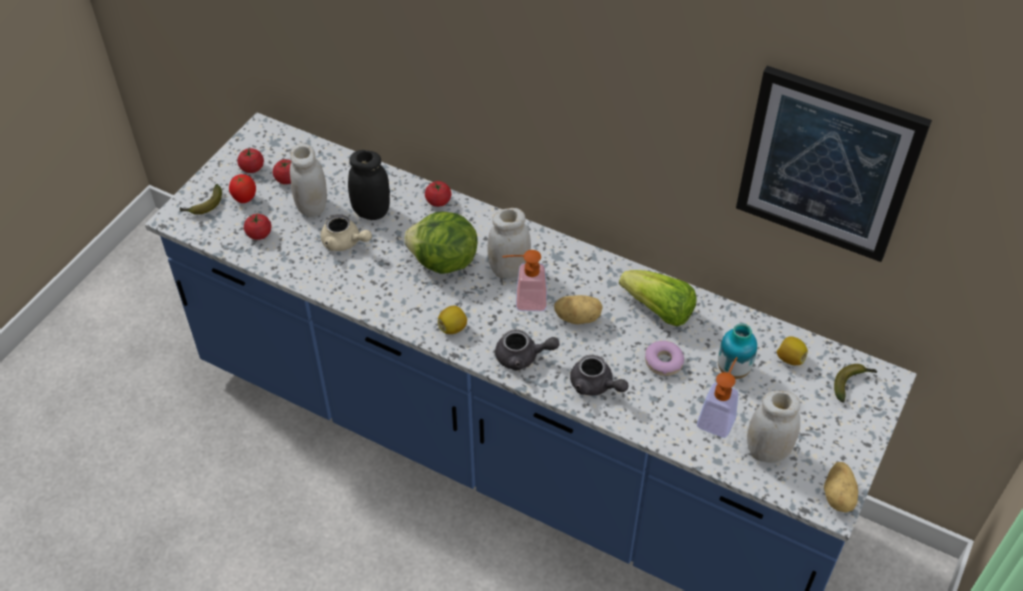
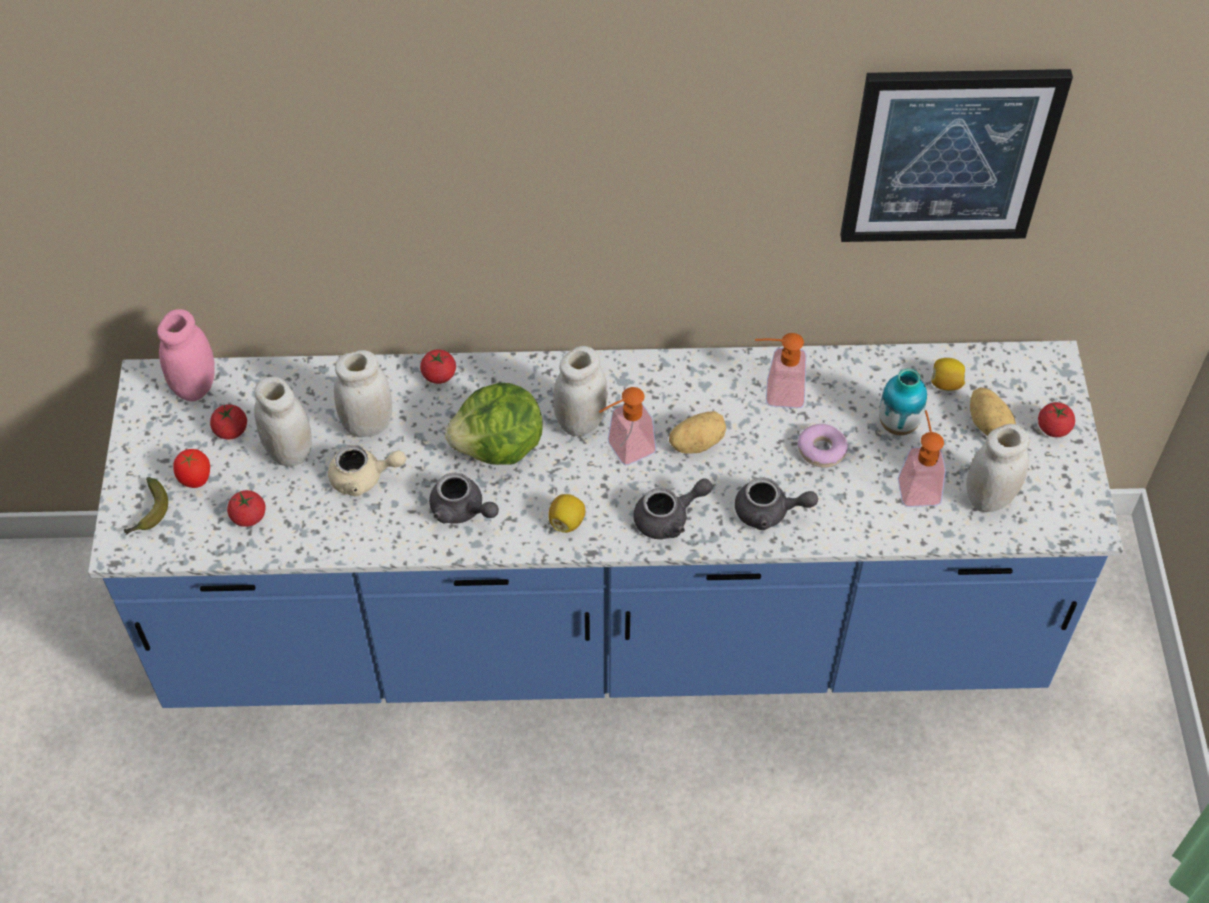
camera: 30 degrees left, 5 degrees up
(252, 168) = (174, 436): tomato -> tomato (1053, 428)
(286, 145) = (195, 386): none -> pink jar
(371, 212) = (368, 424): black jar -> white jar
(391, 290) = (462, 510): none -> grey teapot
(658, 310) = (776, 393): lettuce -> soap dispenser
(839, 496) = (1087, 510): potato -> potato (989, 424)
(852, 383) = (1023, 381): banana -> none

